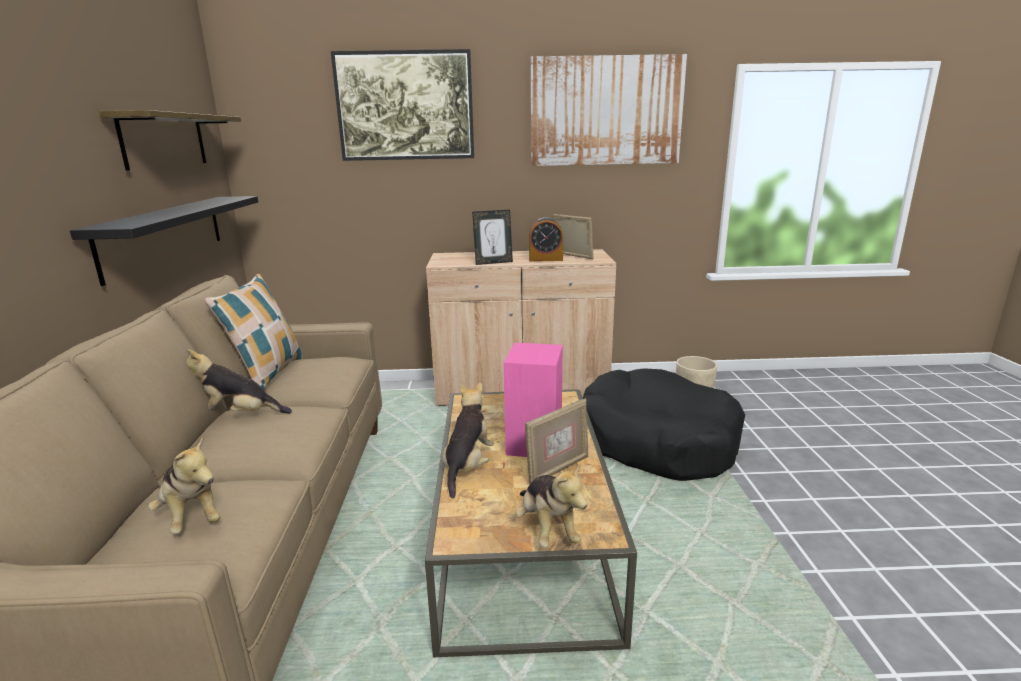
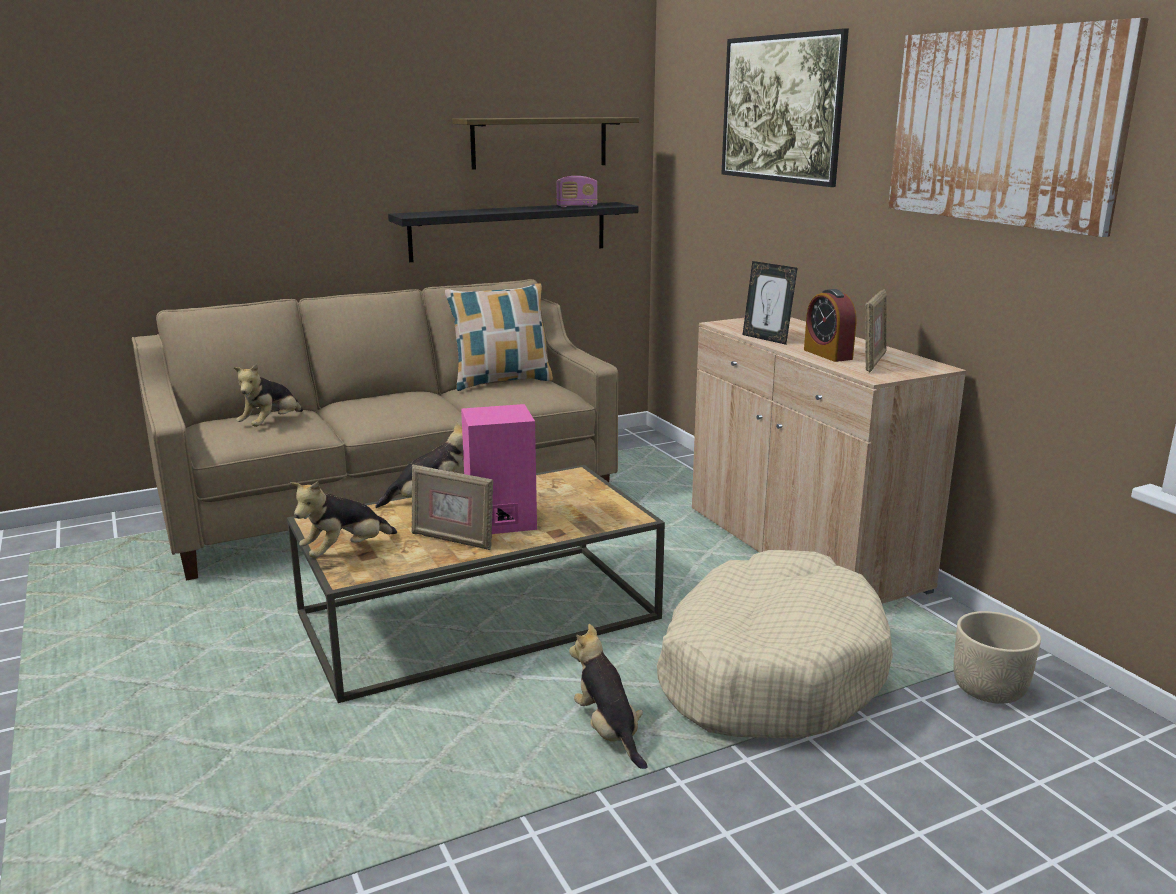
camera: 65 degrees right, 0 degrees up
(217, 201) = (576, 206): none -> radio
(239, 415) = (412, 394): plush toy -> plush toy (608, 732)
(655, 441) = (769, 671): black dog bed -> beige dog bed

